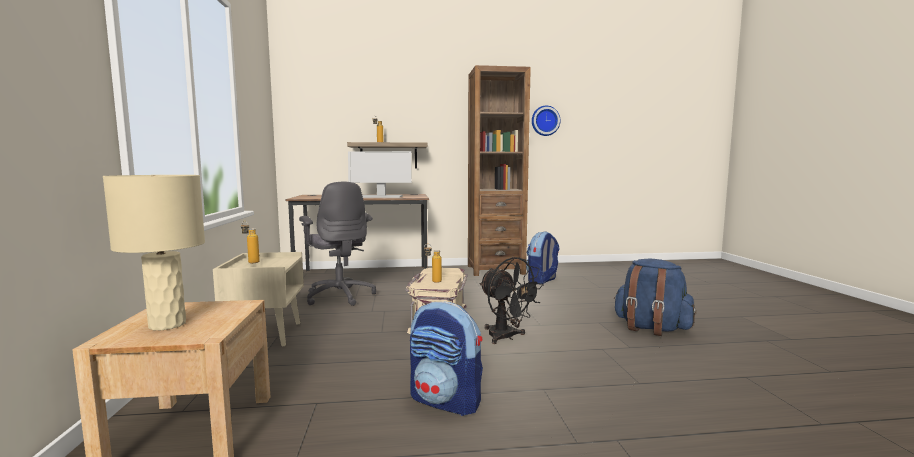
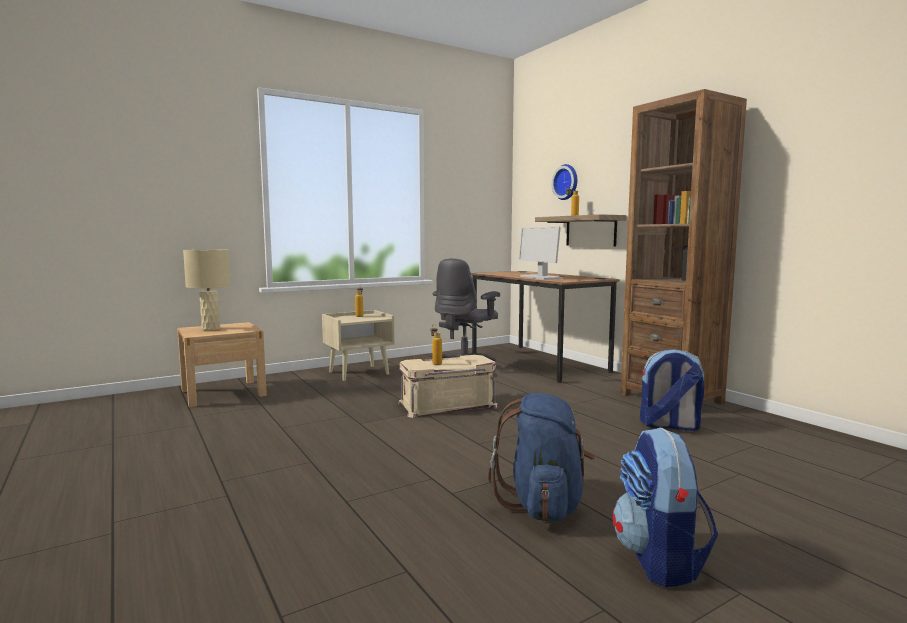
camera: 65 degrees right, 0 degrees up
(446, 401) = (276, 434): backpack -> backpack (660, 560)
(506, 337) = (423, 434): black fan -> none
(545, 121) = (797, 166): wall clock -> wall clock (567, 182)

